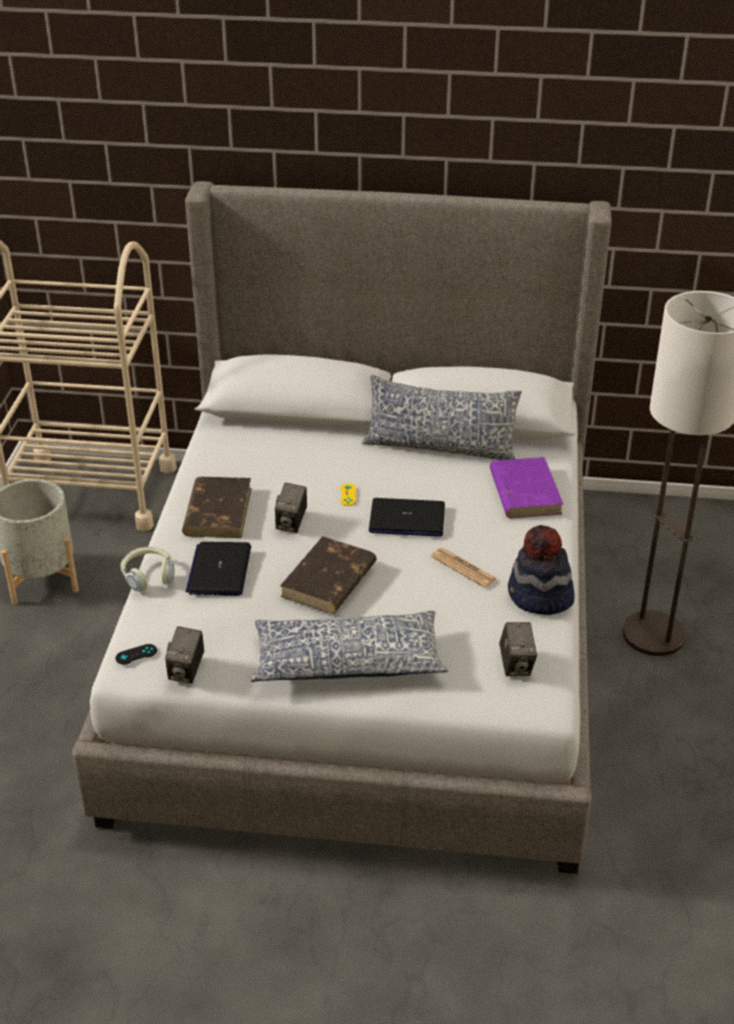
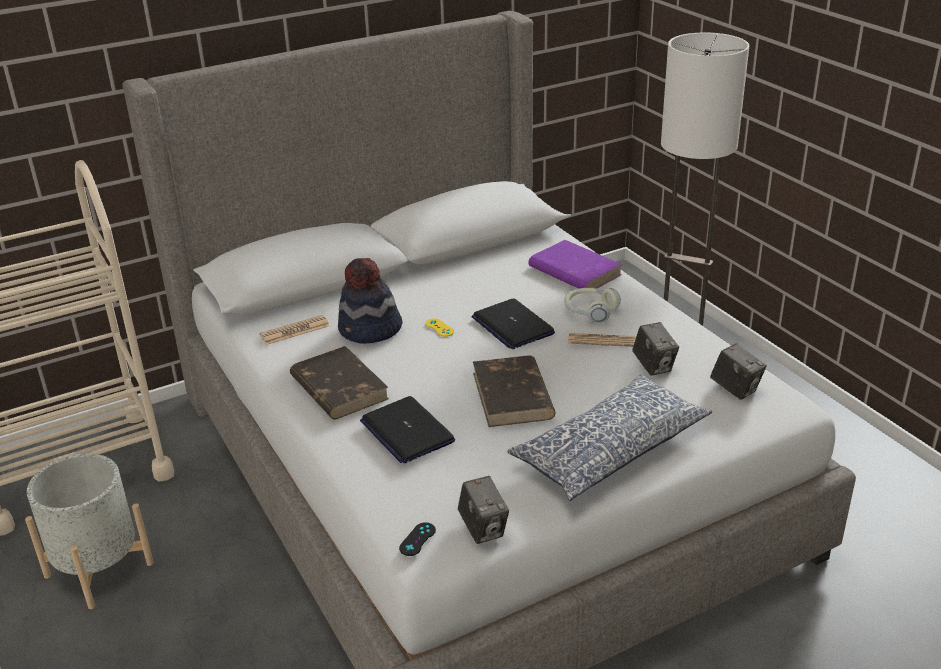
camera: 35 degrees left, 5 degrees down
(148, 575) = (339, 468): headphones -> headphones (590, 311)
(242, 448) = (295, 331): none -> newspaper
(291, 523) = (419, 368): camera -> camera (653, 366)
(406, 519) = (512, 325): laptop -> laptop turned 90 degrees clockwise
(440, 447) = (467, 266): pillow -> none
(539, 597) = (685, 335): hat -> hat (370, 330)

